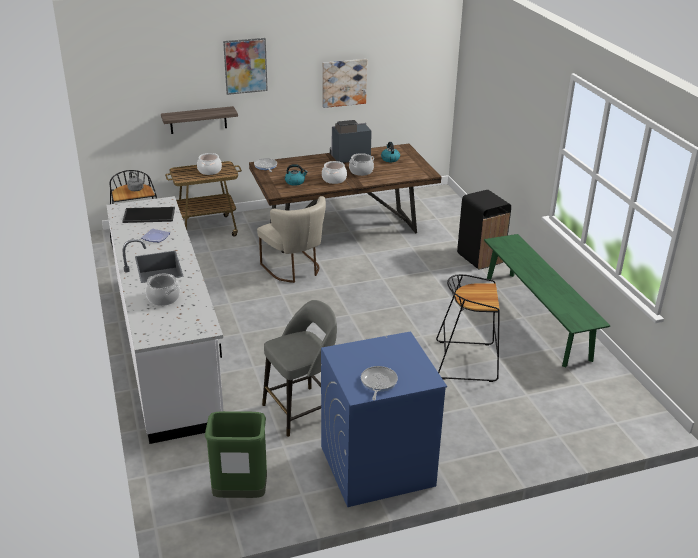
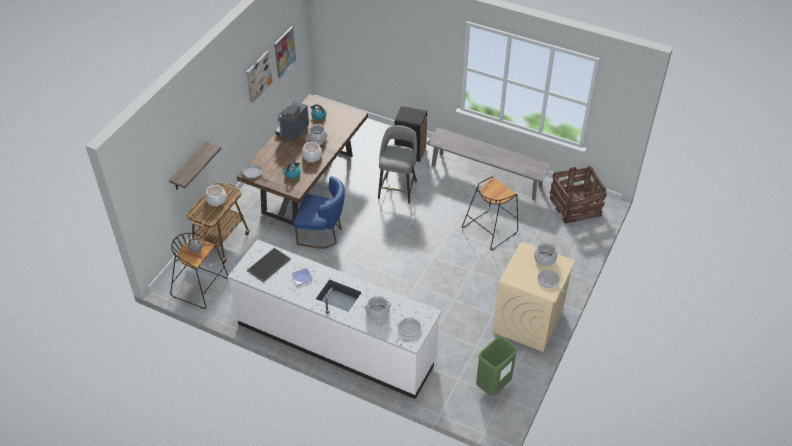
camera: 45 degrees left, 15 degrees up
(163, 328) = (408, 330): none -> frying pan
(245, 66) = (207, 107): picture -> picture (284, 52)
(294, 269) = (322, 234): beige chair -> blue chair
(301, 410) = (456, 320): grey stool -> grey stool (398, 188)
(376, 466) = (528, 322): blue washing machine -> beige washing machine
(409, 361) = (544, 259): none -> cooking pot
(536, 317) = (486, 176): green bench -> grey bench
(610, 402) = (575, 207): none -> crate

